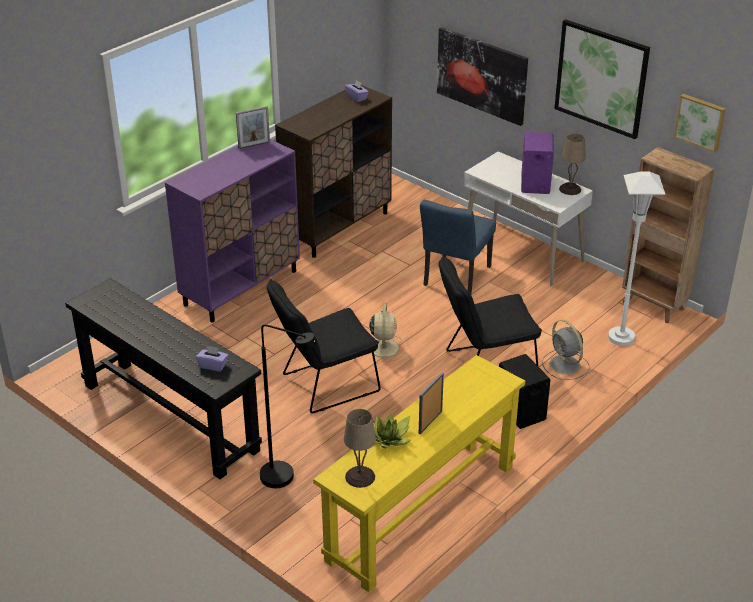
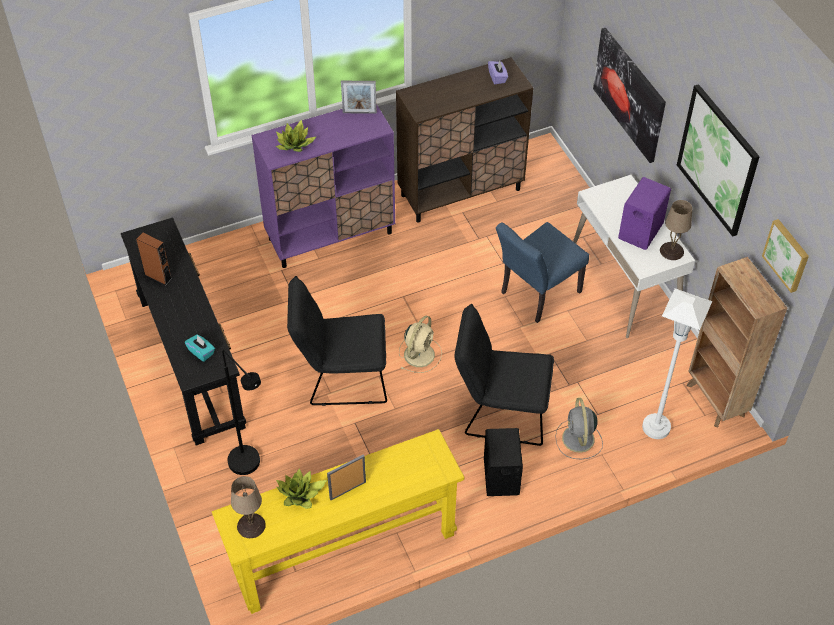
camera: 25 degrees right, 15 degrees up
(128, 323) = (158, 276): none -> brown speaker
(211, 178) = (295, 144): none -> potted plant
(213, 365) = (201, 352): purple tissue box -> turquoise tissue box

